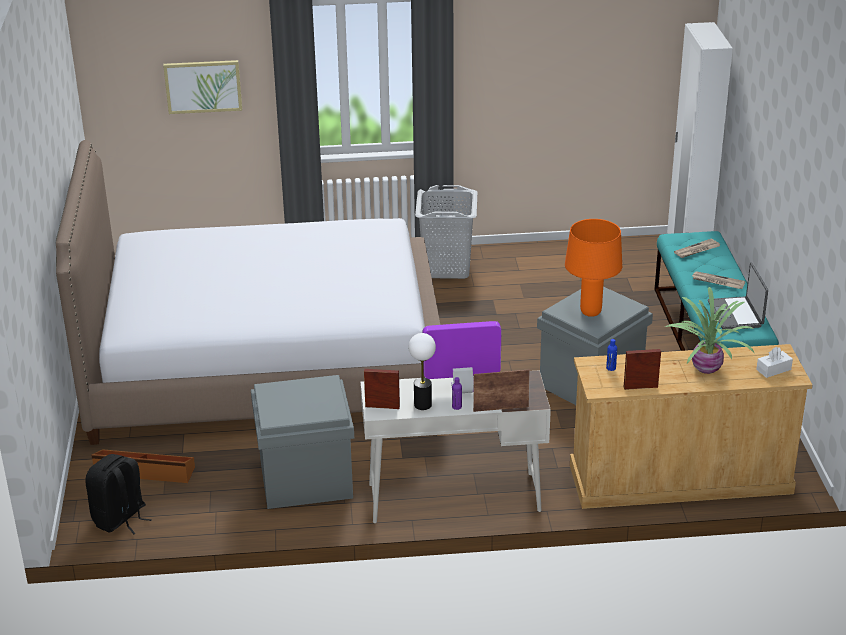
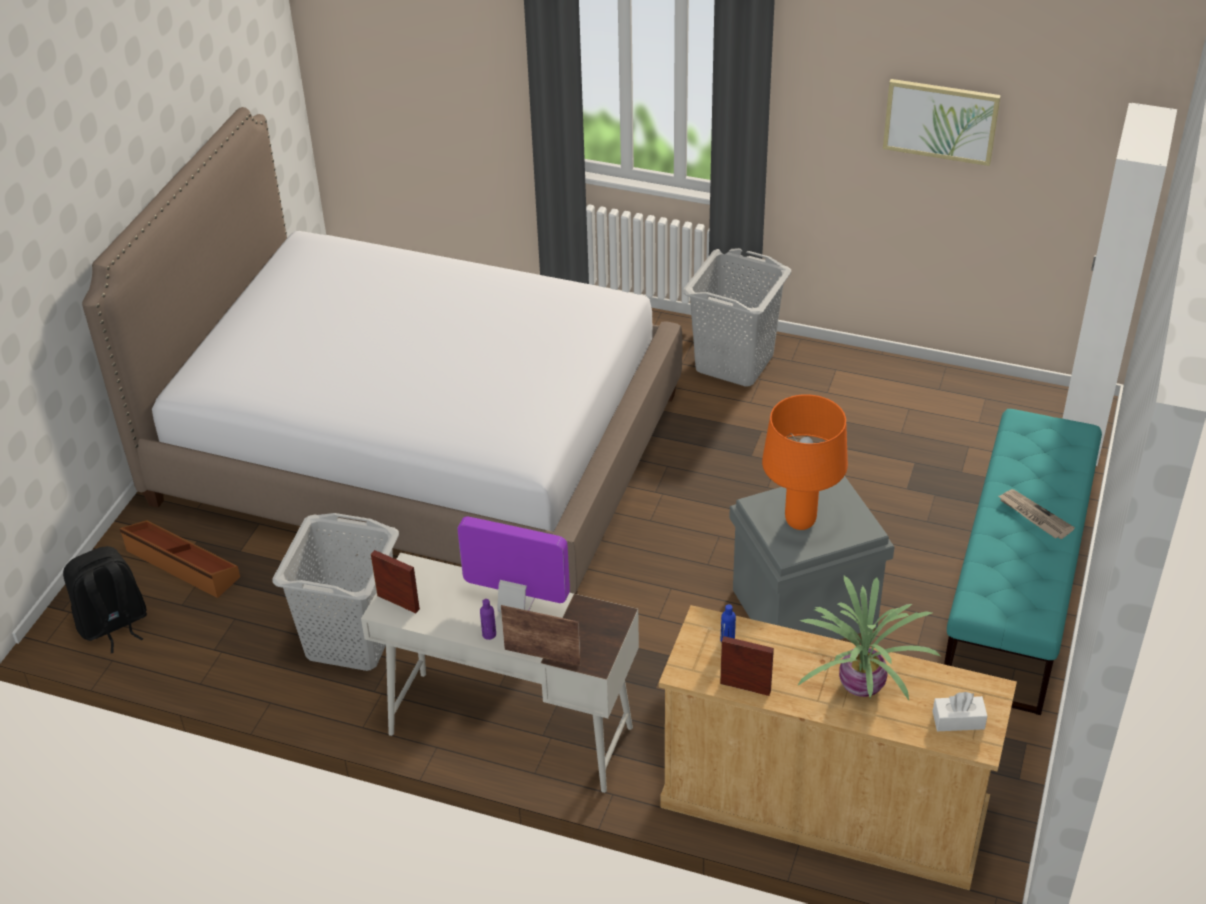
camera: 25 degrees right, 10 degrees up
(203, 86) = (444, 52): picture -> picture (941, 121)
(305, 480) = (350, 640): grey storage box -> grey laundry basket
(423, 405) = (449, 616): table lamp -> none
(697, 250) = (1041, 451): newspaper -> none
(736, 314) = (1023, 581): laptop -> none

